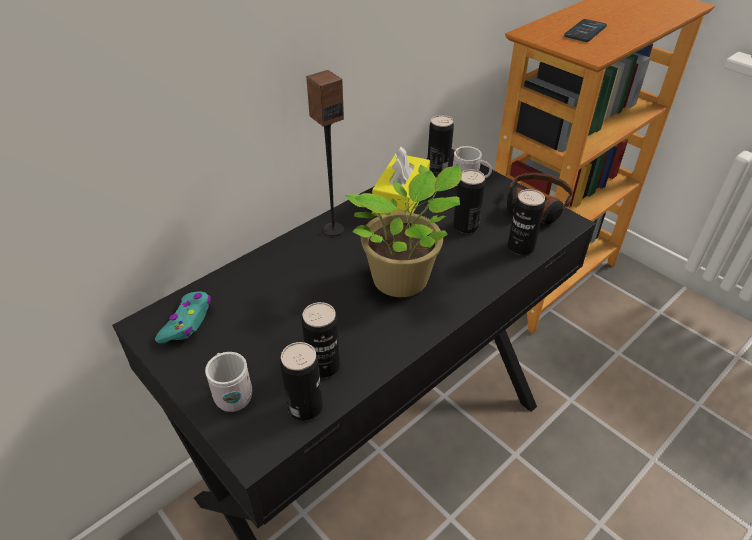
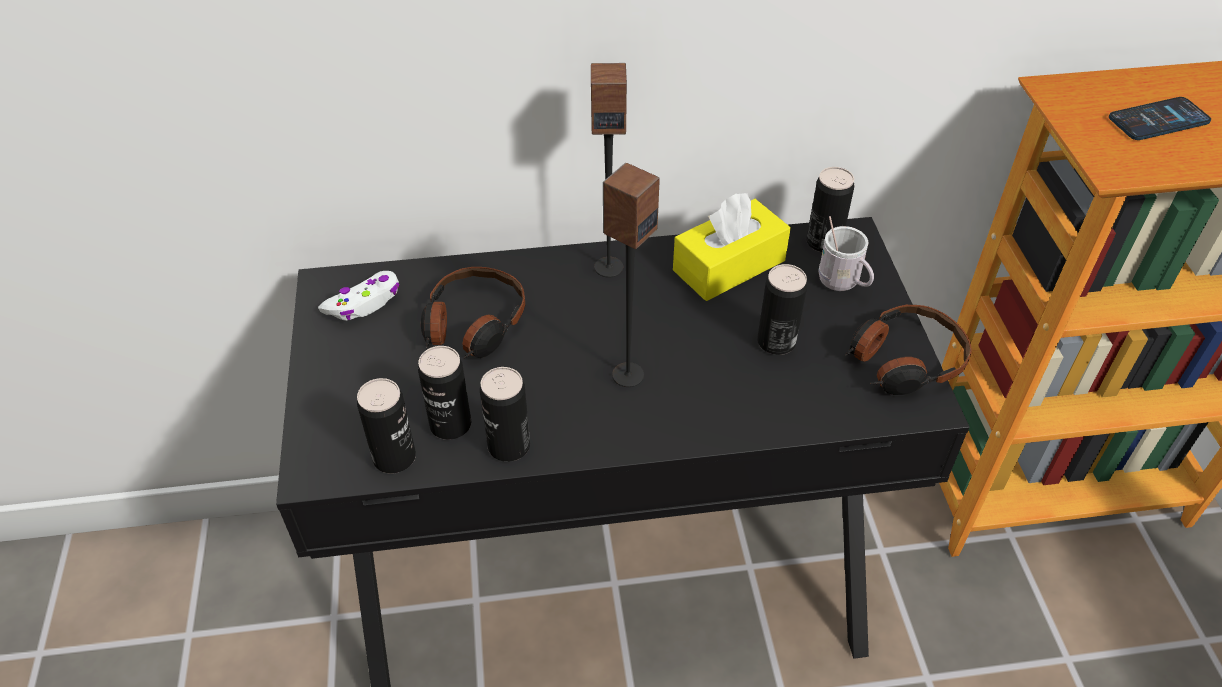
camera: 35 degrees right, 5 degrees up
(187, 322) = (364, 303): turquoise game controller -> white game controller
(232, 394) = (341, 404): white mug -> none
(279, 299) = (473, 325): none -> headphones
(403, 281) = (627, 374): potted plant -> speaker
(520, 247) = (820, 406): can -> can (509, 446)

